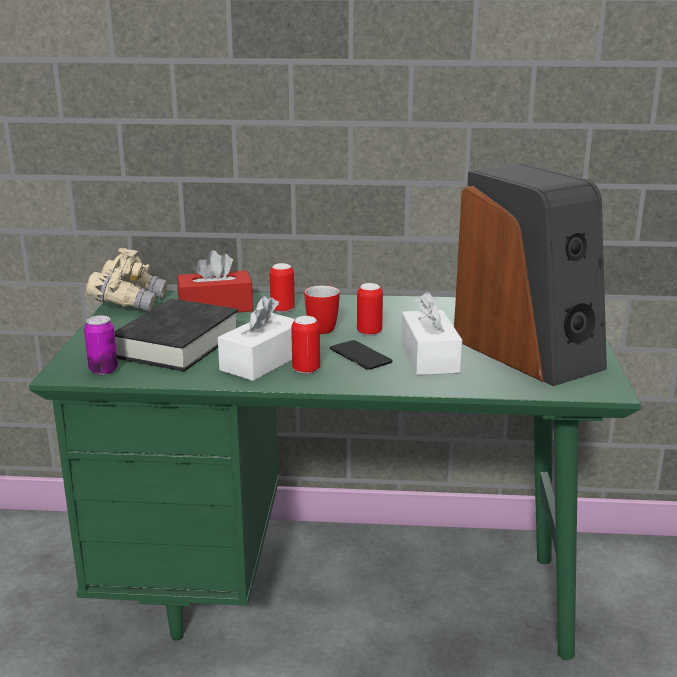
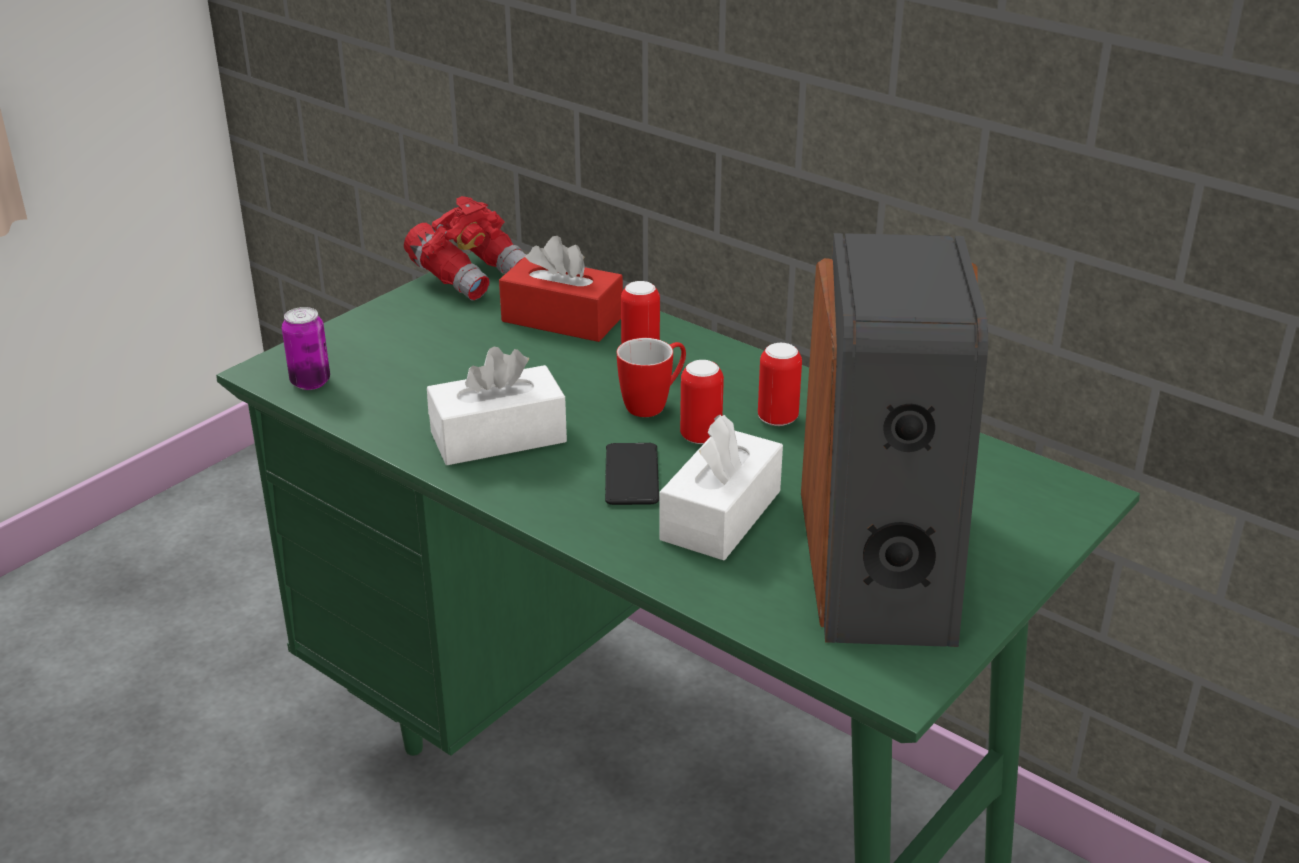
camera: 35 degrees right, 10 degrees up
(129, 303) = (470, 276): beige binoculars -> red binoculars
(176, 344) = (437, 368): black book -> none
(306, 370) = (532, 472): can -> can (777, 418)

